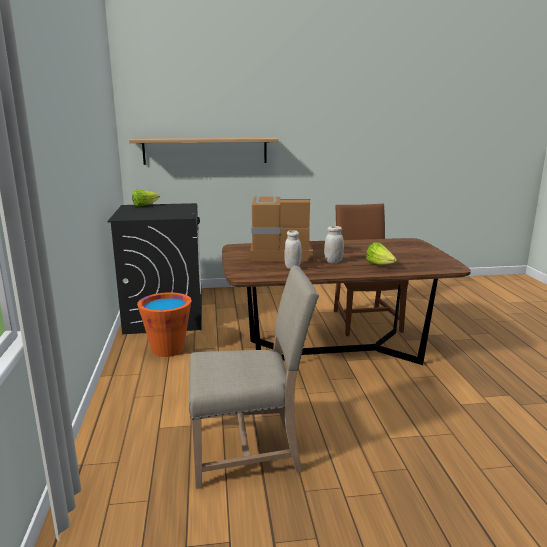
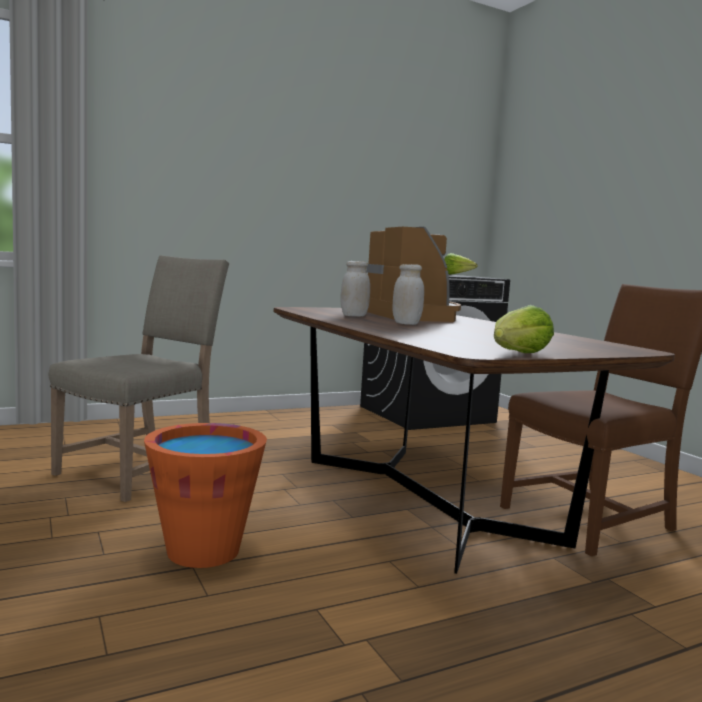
camera: 70 degrees right, 10 degrees down
(168, 349) = (342, 423): orange bucket -> orange bucket (203, 551)
(205, 151) = (570, 214): shelf -> none
(250, 451) = (142, 470): beige chair -> beige chair turned 120 degrees counterclockwise
(380, 265) = (420, 333): lettuce -> lettuce (518, 354)

